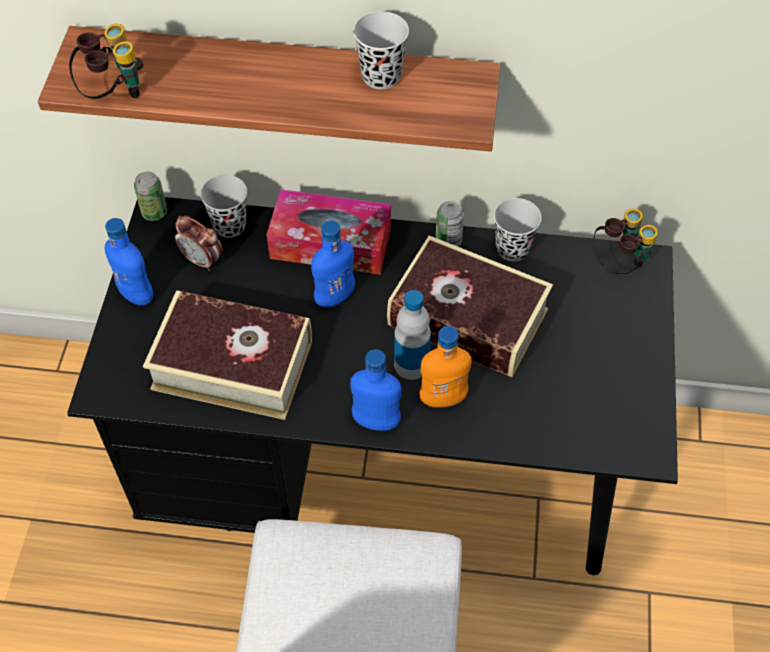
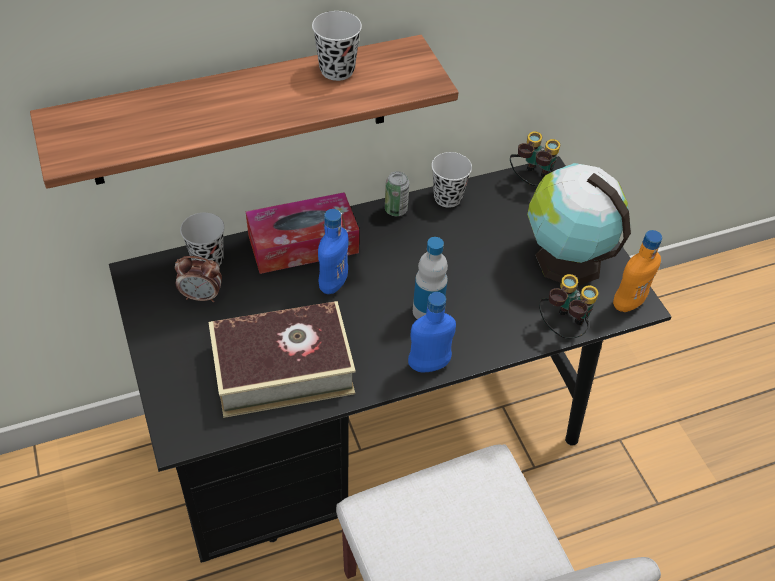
camera: 30 degrees left, 5 degrees down
(113, 93) = (113, 151): binoculars -> binoculars (562, 327)
(136, 294) = (160, 345): blue bottle -> none
(154, 212) = (133, 273): can -> none
(443, 398) = (468, 326): orange bottle -> orange bottle (628, 303)
(467, 318) = (447, 260): book -> none
(598, 367) = (565, 259): none -> globe

